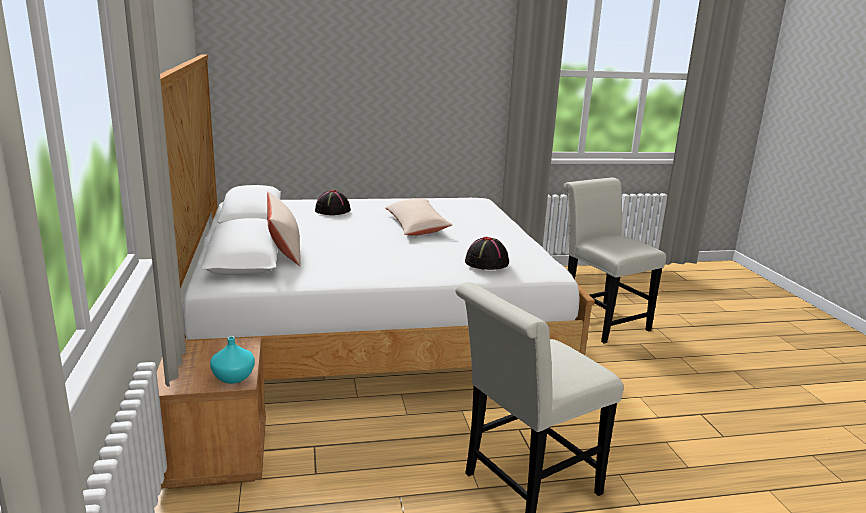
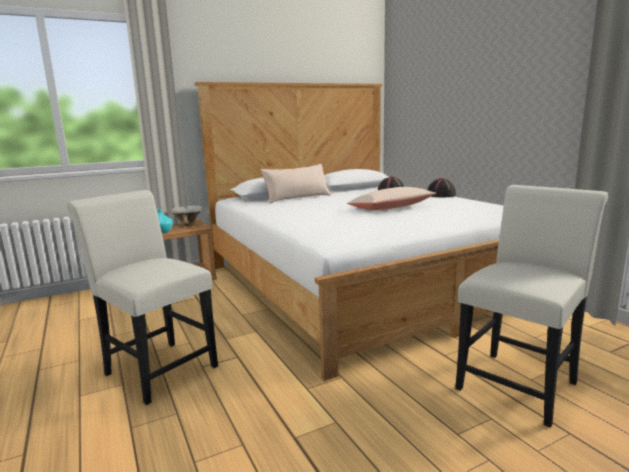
camera: 75 degrees right, 5 degrees down
(208, 353) = (188, 225): none -> bowl
(487, 262) = (317, 225): black hat -> black hat (441, 195)

